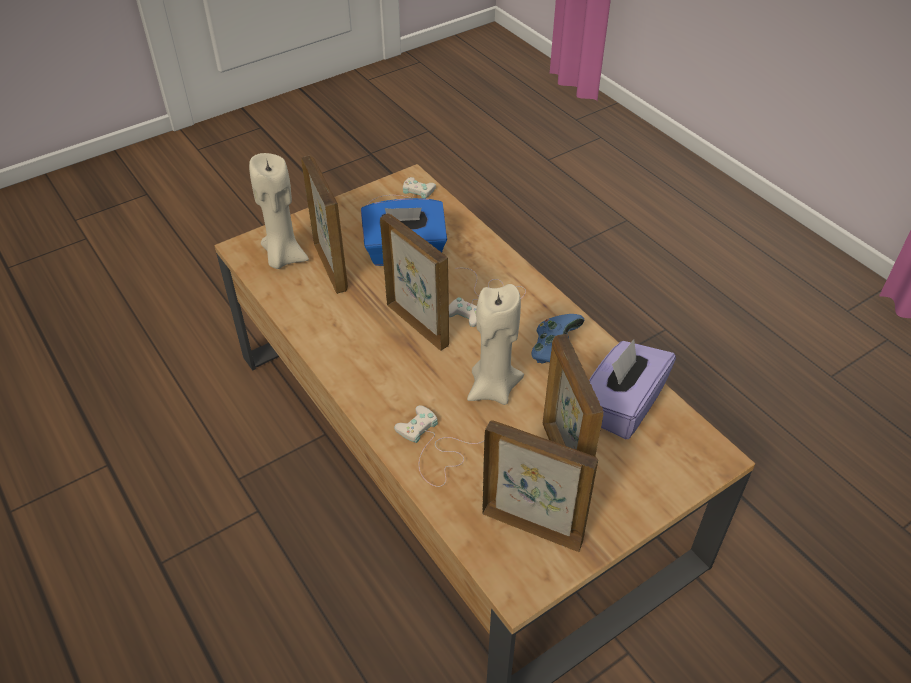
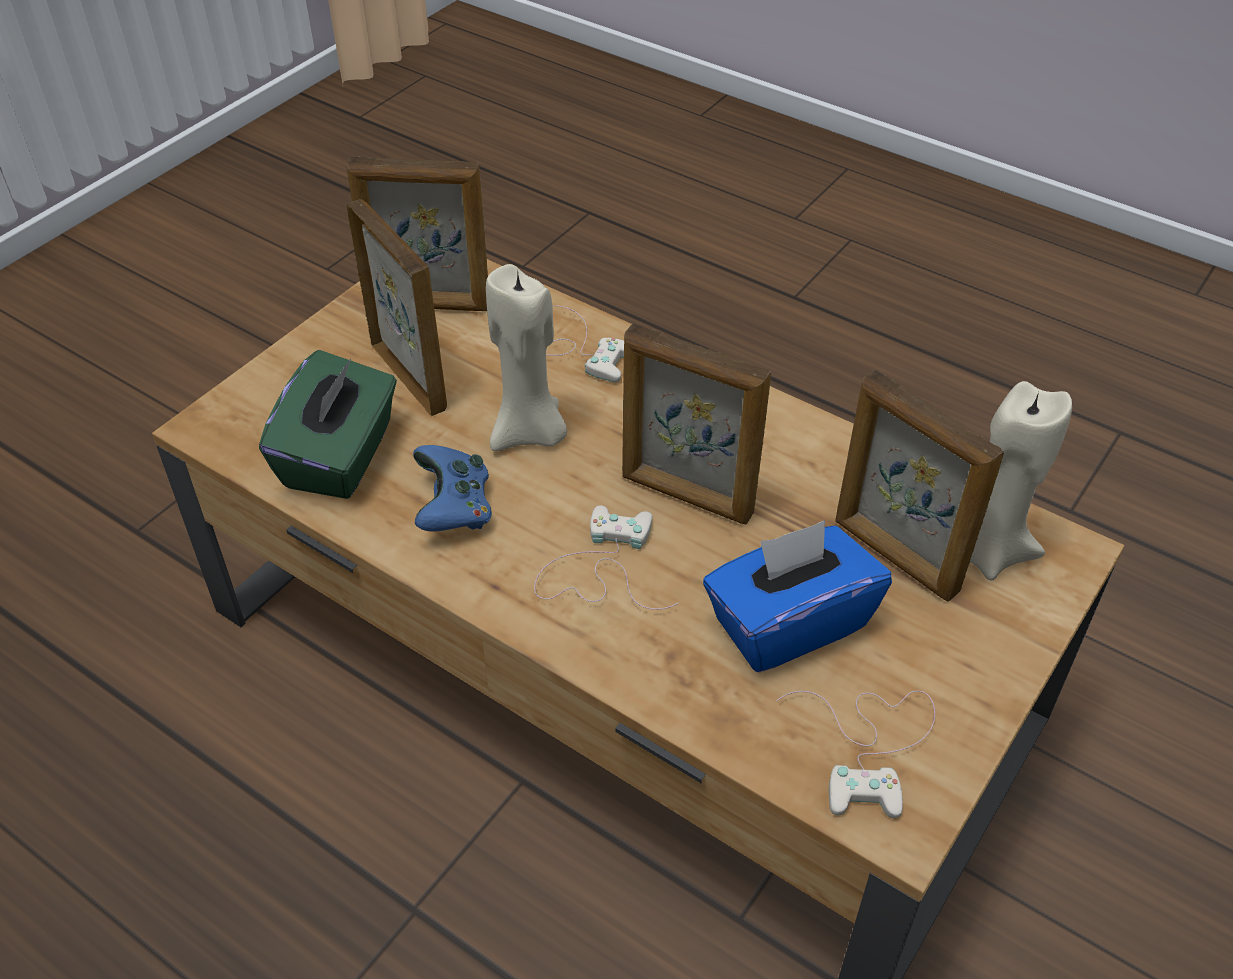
camera: 160 degrees right, 0 degrees up
(621, 406) = (340, 457): purple tissue box -> green tissue box

